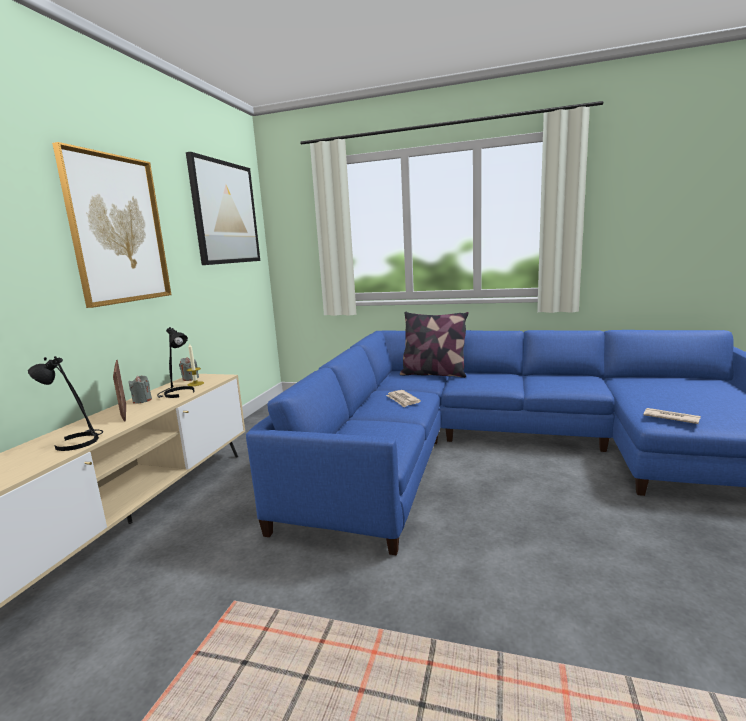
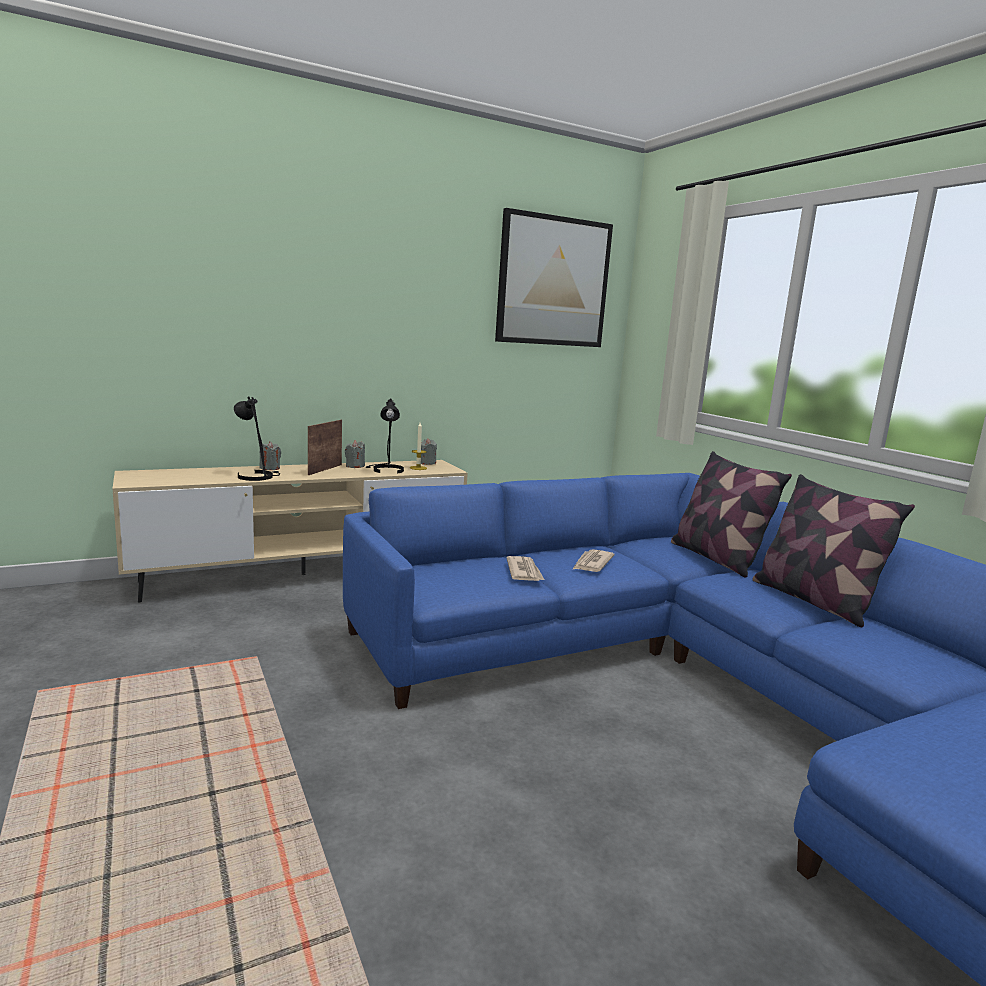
camera: 45 degrees right, 0 degrees up
(66, 431) = (270, 468): none -> grey candle
(117, 230) = (385, 292): picture -> none
(506, 375) = (813, 600): none -> pillow
(670, 418) = (909, 765): newspaper -> newspaper (524, 571)

